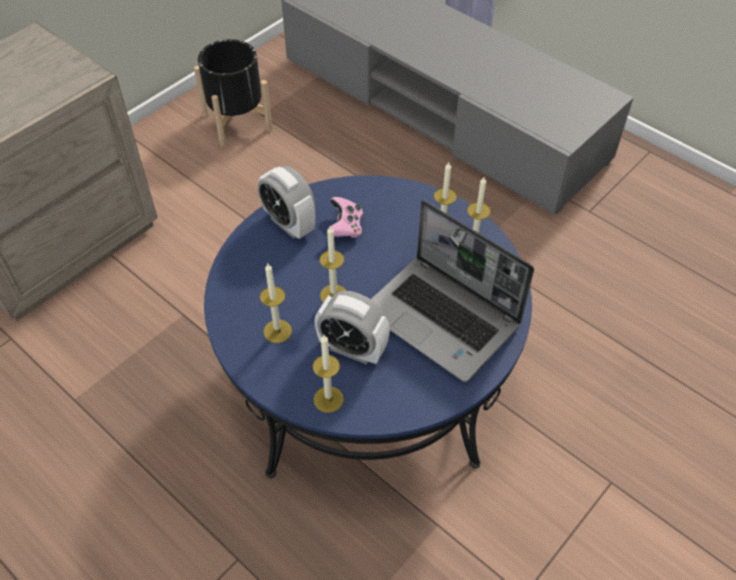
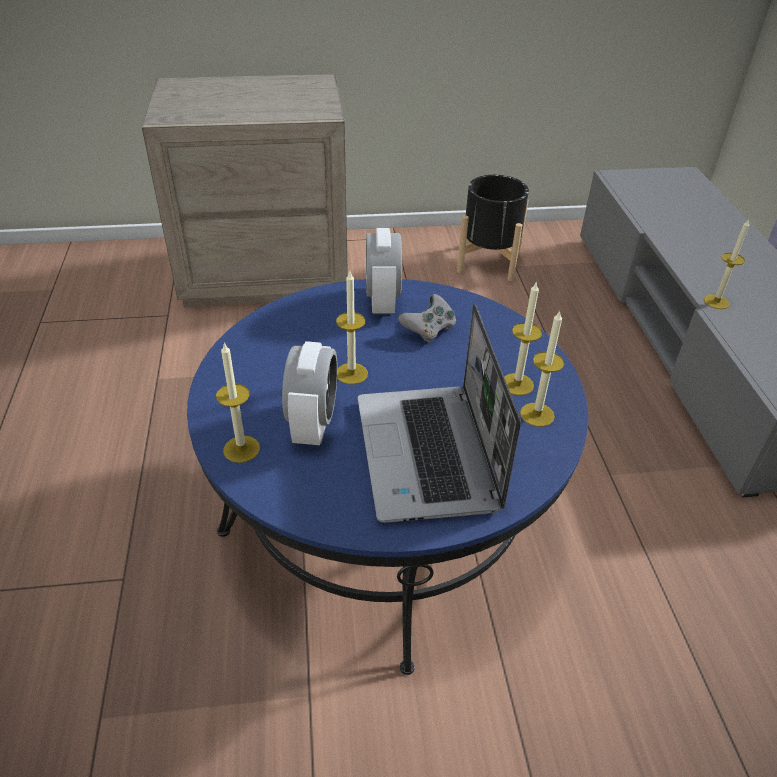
camera: 40 degrees right, 10 degrees down
(277, 331) = (270, 371): candle -> candle (716, 302)
(345, 227) = (428, 330): pink game controller -> grey game controller
(352, 349) = (313, 424): alarm clock -> alarm clock turned 150 degrees counterclockwise

